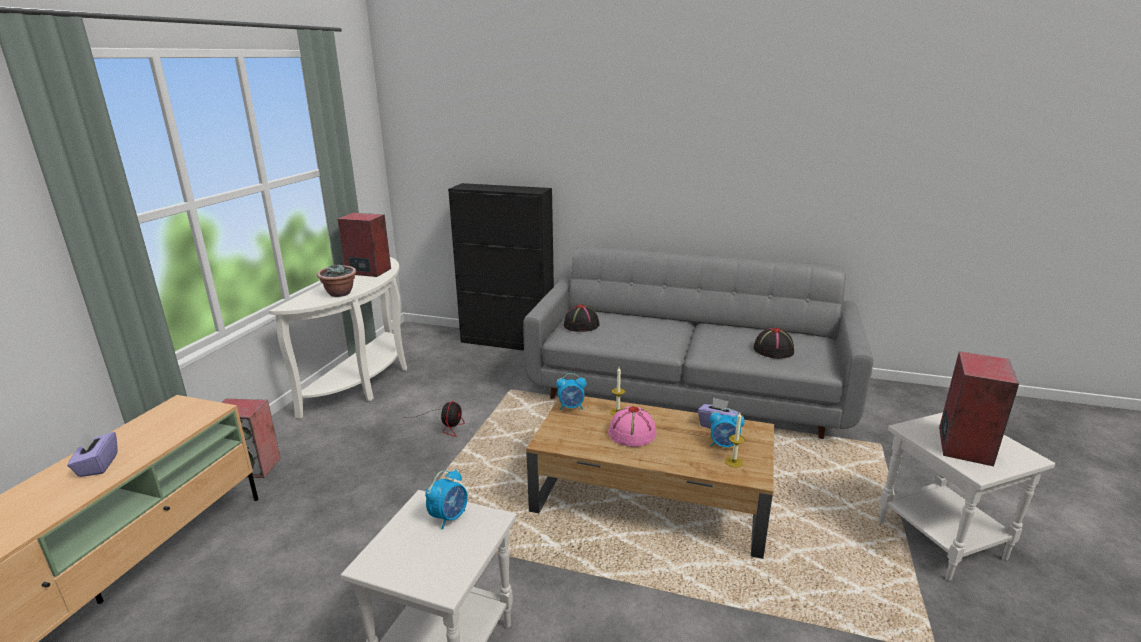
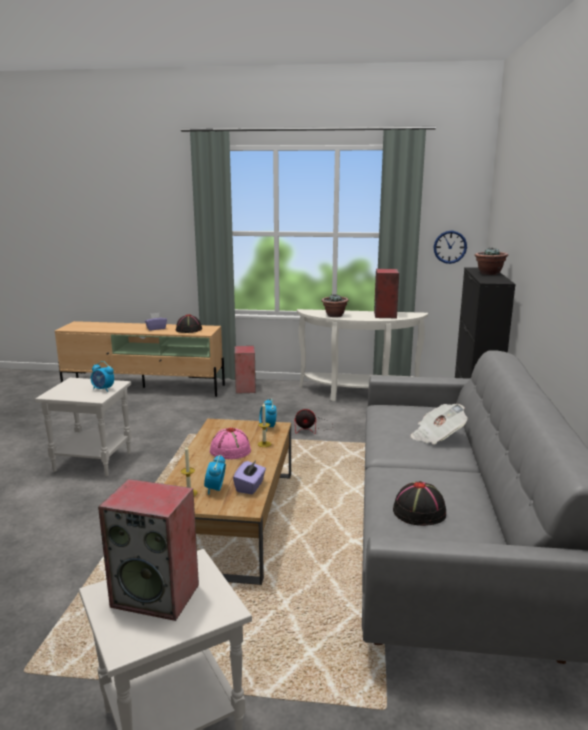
camera: 80 degrees right, 5 degrees down
(364, 174) = (450, 247): none -> wall clock
(495, 187) = (489, 273): none -> potted plant
(581, 325) = (412, 411): black hat -> black hat (188, 330)
(642, 324) = (437, 436): none -> newspaper

